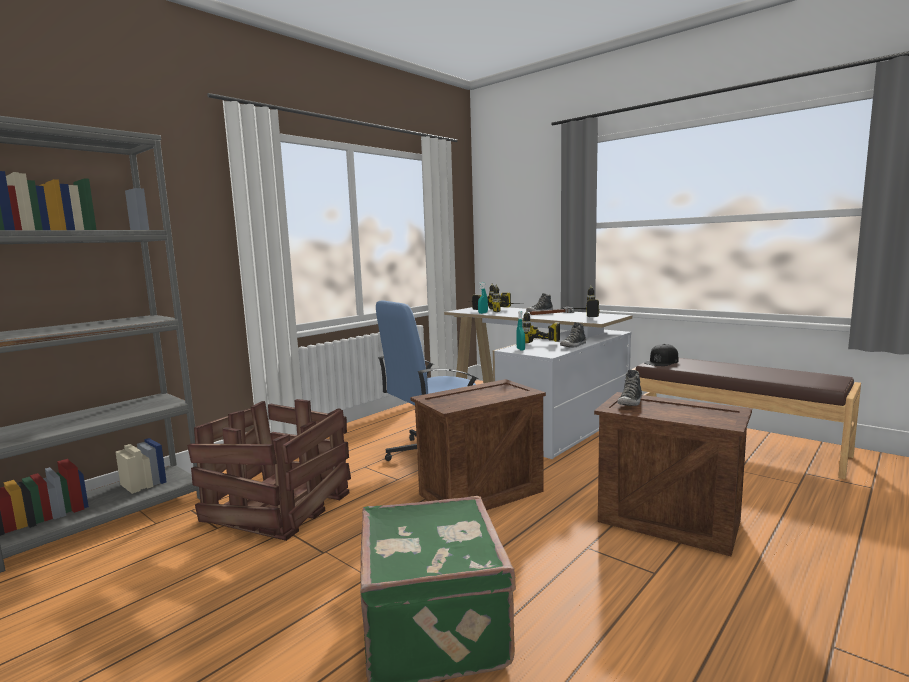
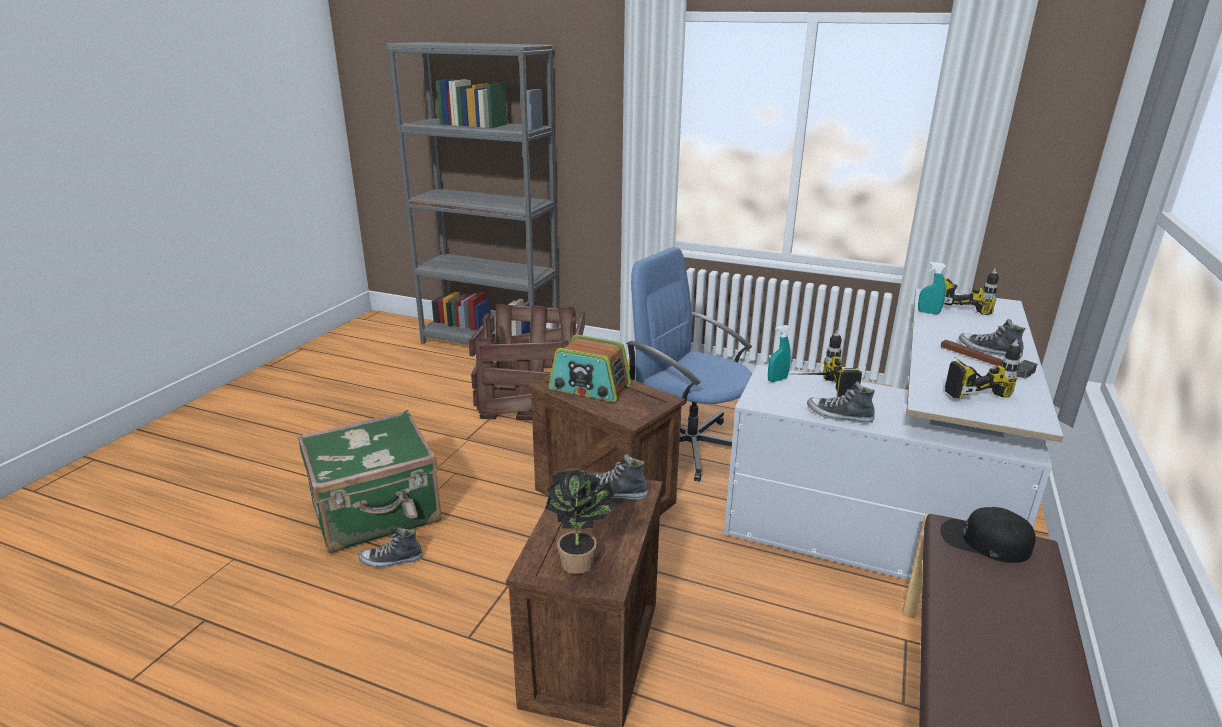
camera: 70 degrees right, 15 degrees up
(467, 397) = (589, 387): none -> radio
(510, 311) = (980, 328): power drill -> none
(534, 616) = (391, 560): none -> shoe
(717, 413) = (582, 564): none -> potted plant

